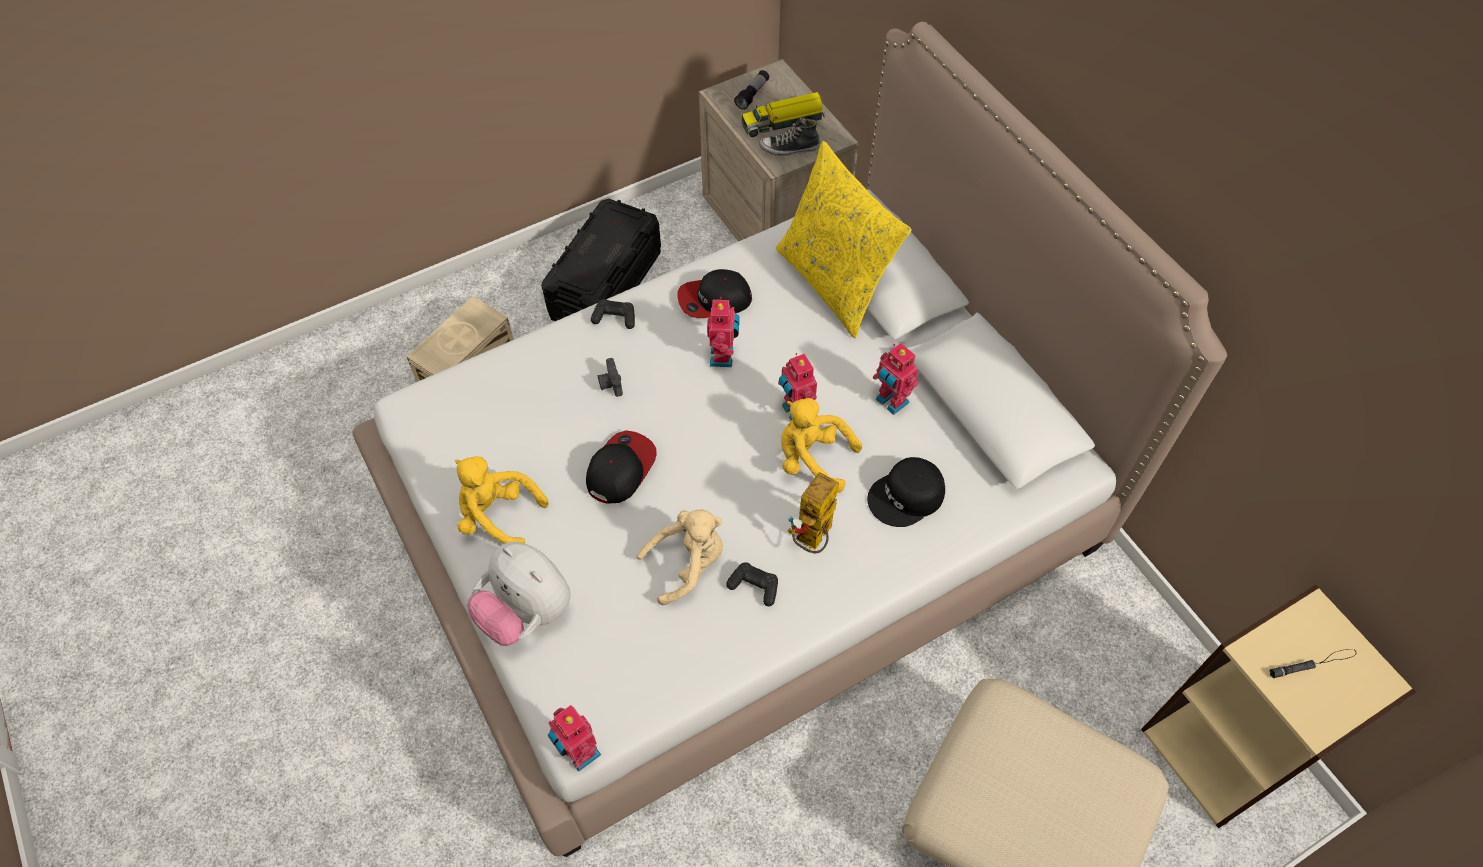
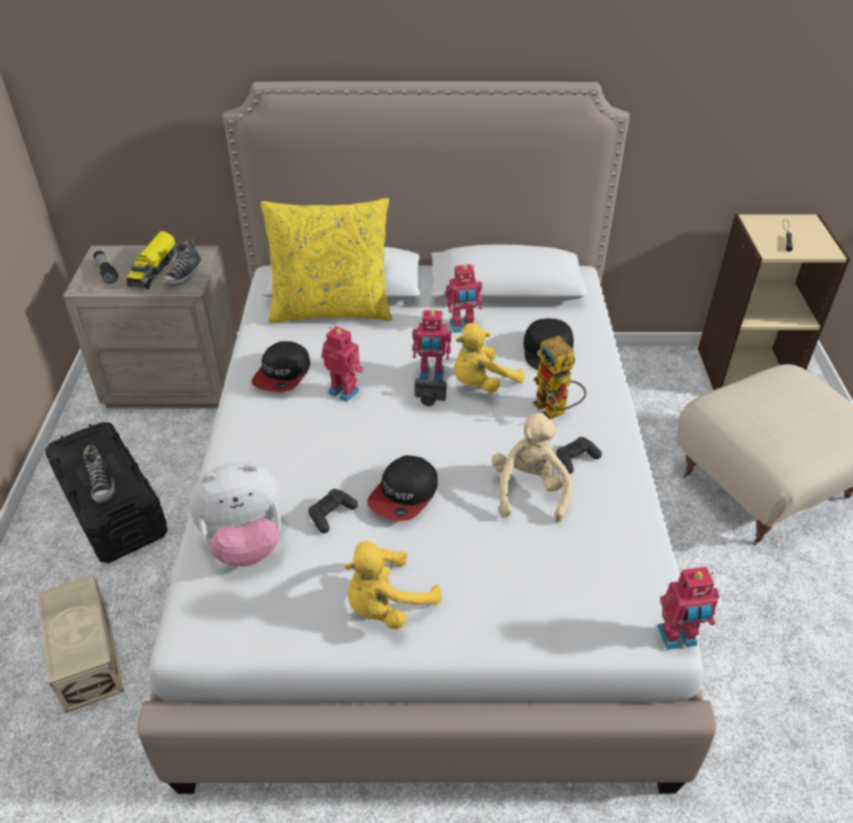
camera: 60 degrees left, 15 degrees down
(526, 612) = (509, 622): plush toy -> plush toy (245, 543)
(585, 262) = (102, 484): none -> shoe
(610, 384) = (309, 467): camera -> camera (429, 399)
(615, 318) = (240, 438): black game controller -> black game controller (331, 514)
(620, 469) = (404, 495): cap -> cap turned 120 degrees counterclockwise

